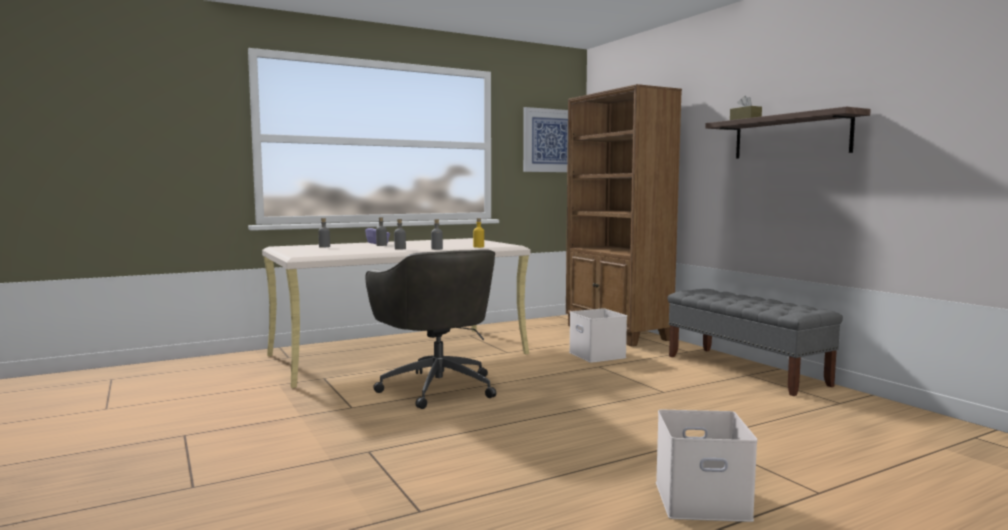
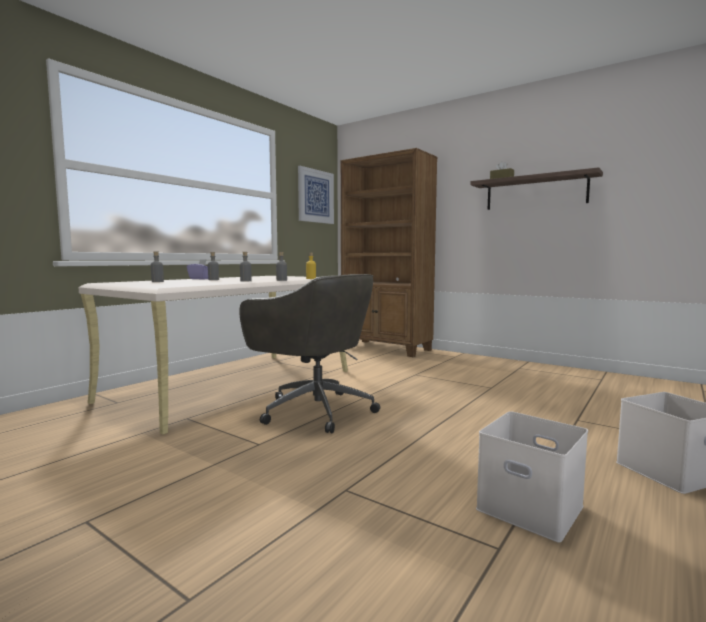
camera: 25 degrees left, 0 degrees up
(598, 355) = (401, 366): white storage box -> white storage box (532, 507)
(745, 370) = (511, 365): grey bench -> none

